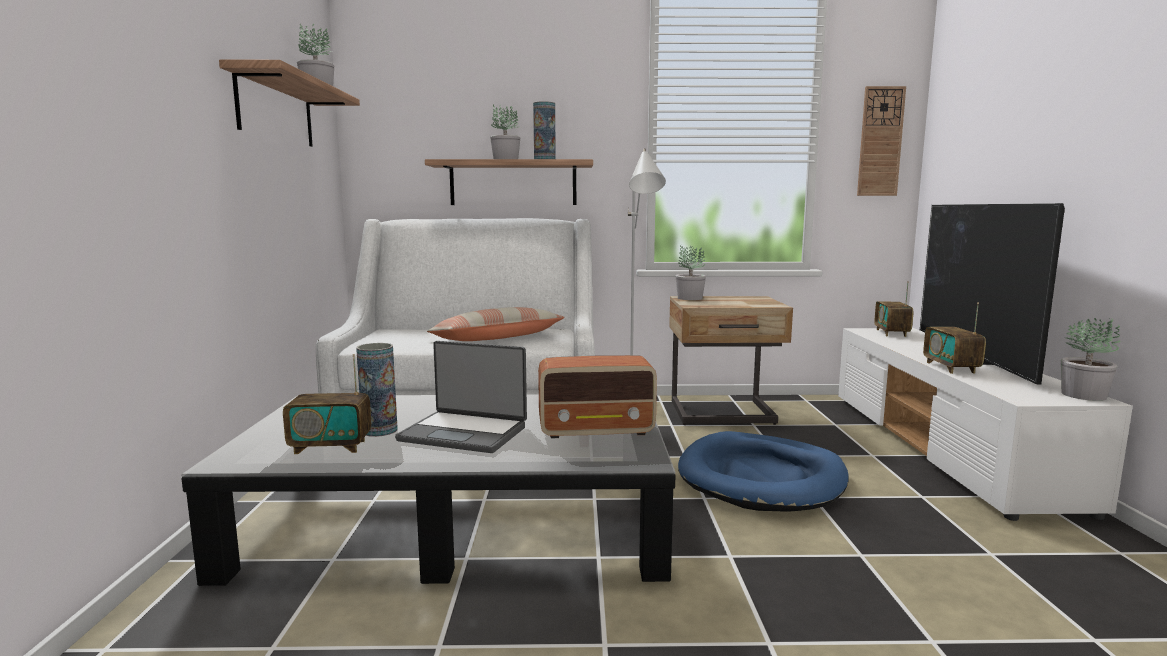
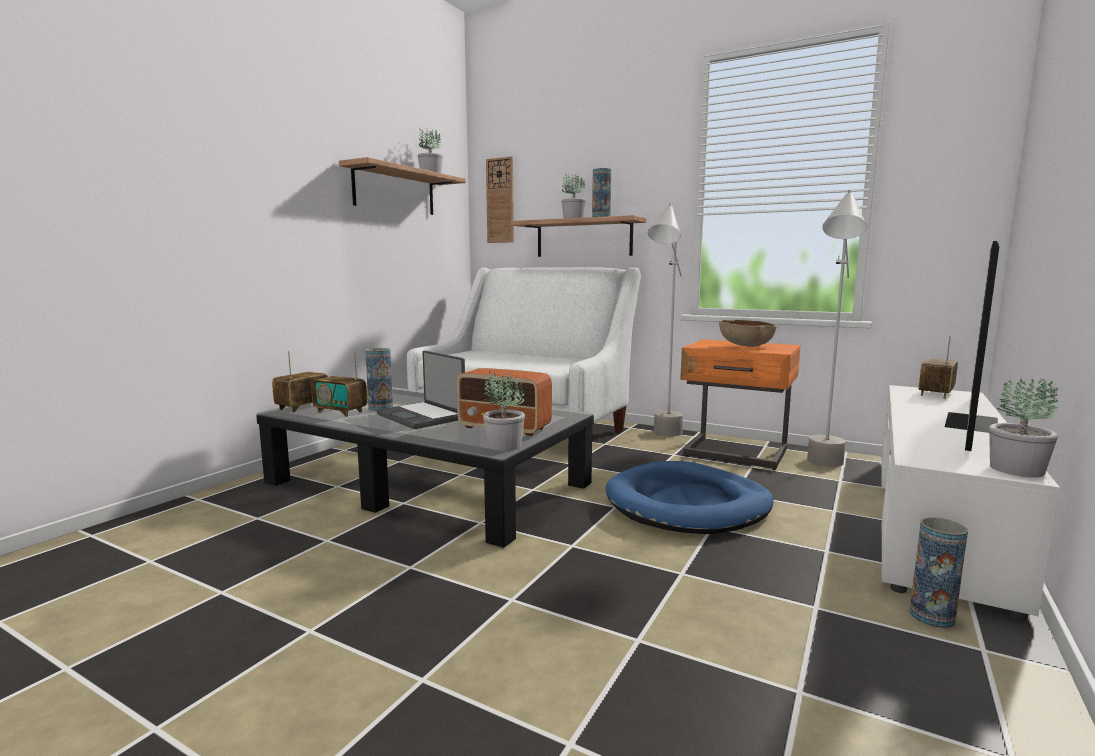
camera: 30 degrees right, 0 degrees up
(497, 339) = (530, 361): pillow -> none
(689, 298) = (713, 341): potted plant -> potted plant (503, 445)
(723, 414) = (735, 454): beige nightstand -> orange nightstand
(732, 301) = (745, 346): none -> brown bowl
(809, 416) = (823, 469): none -> grey floor lamp
(880, 142) = (954, 181): wall clock -> wall clock (500, 201)
(951, 368) = (915, 427): radio -> radio (303, 407)
(1059, 535) = (931, 616): none -> vase

